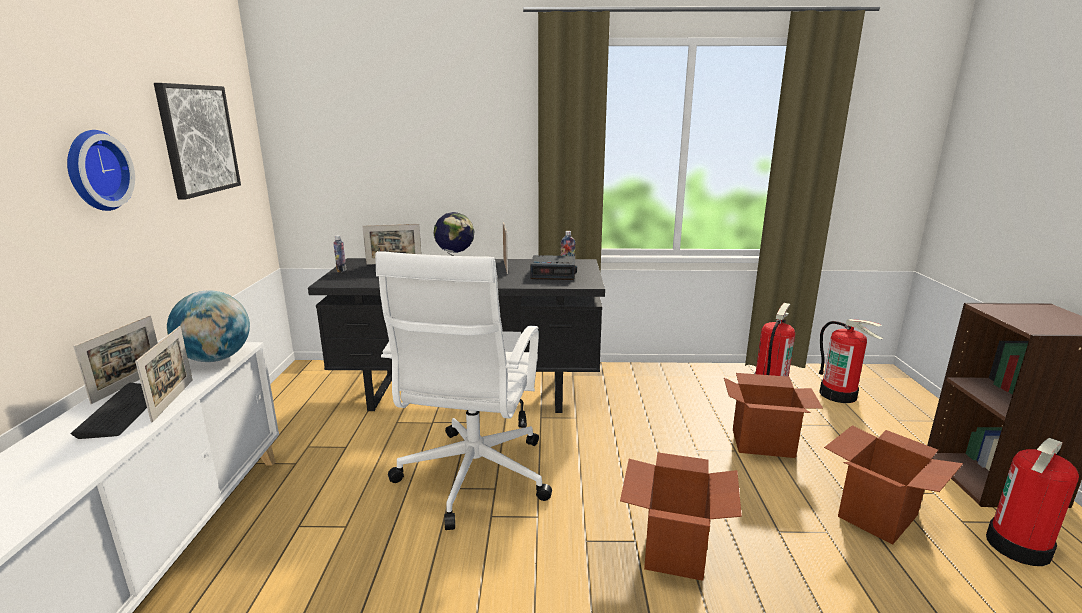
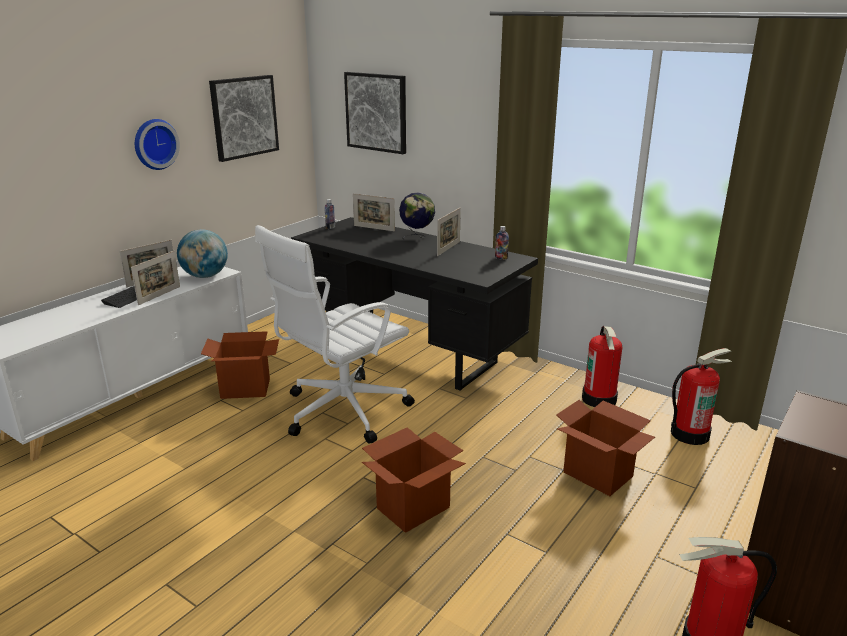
camera: 35 degrees right, 5 degrees up
(365, 131) = (376, 112): none -> picture
(554, 273) = (473, 264): alarm clock -> none
(838, 394) = (756, 467): fire extinguisher -> fire extinguisher (599, 399)
(877, 515) = (612, 563): cardboard box -> cardboard box (246, 388)

